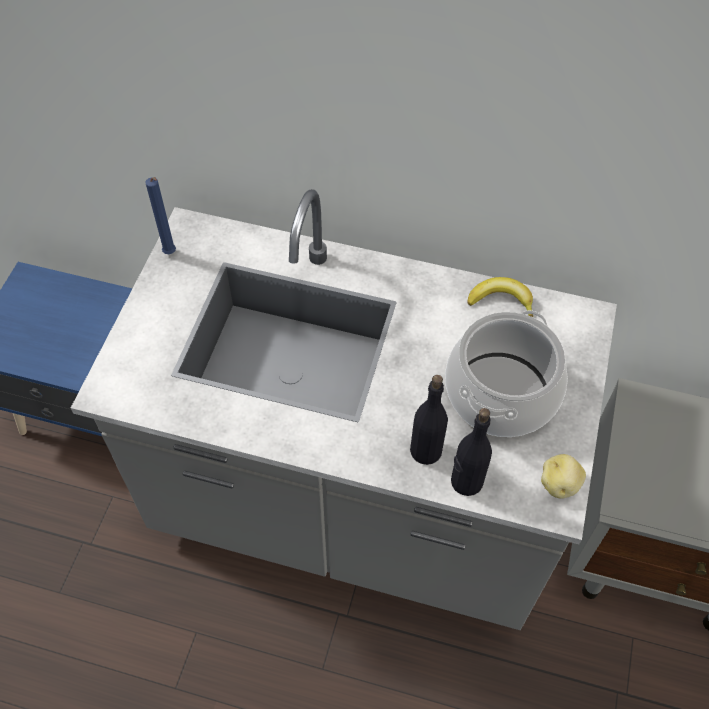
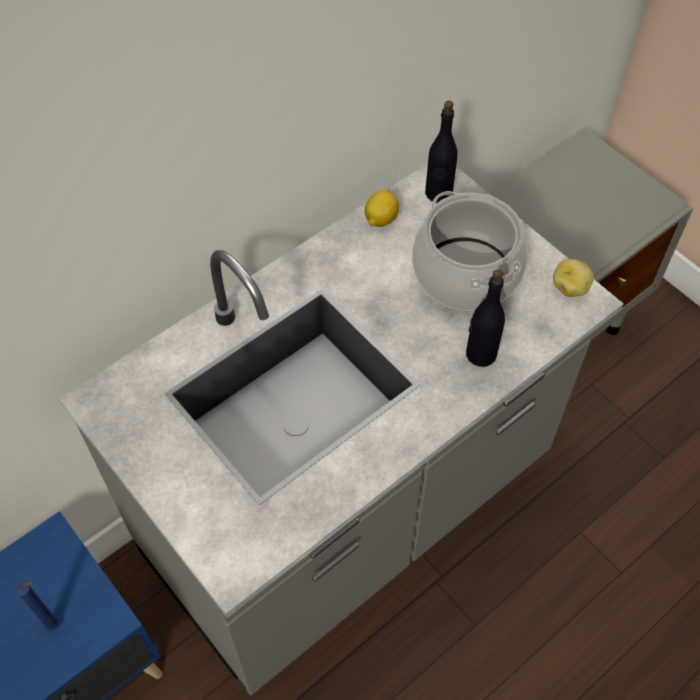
camera: 55 degrees left, 0 degrees up
(171, 254) = (115, 431): blue candle -> blue candle (56, 625)
(466, 481) = (527, 344): black bottle -> black bottle (438, 193)
(501, 301) = (380, 220): banana -> lemon

